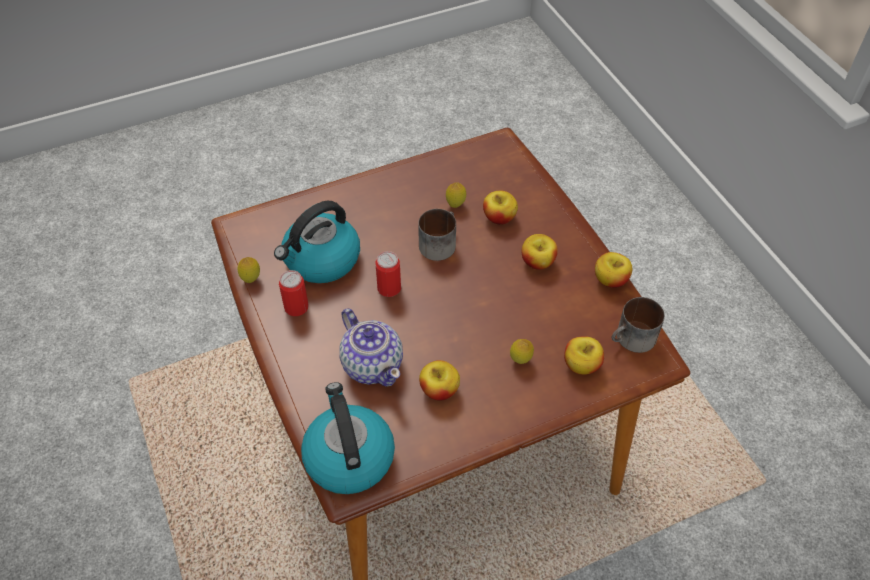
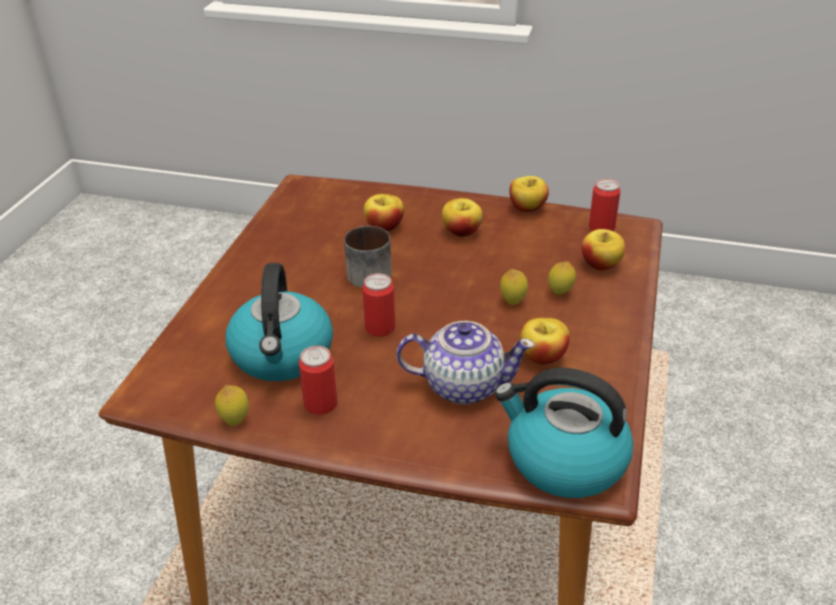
camera: 50 degrees left, 15 degrees down
(455, 205) = (334, 241): lemon -> lemon (513, 301)
(632, 340) = (601, 228): mug -> can

